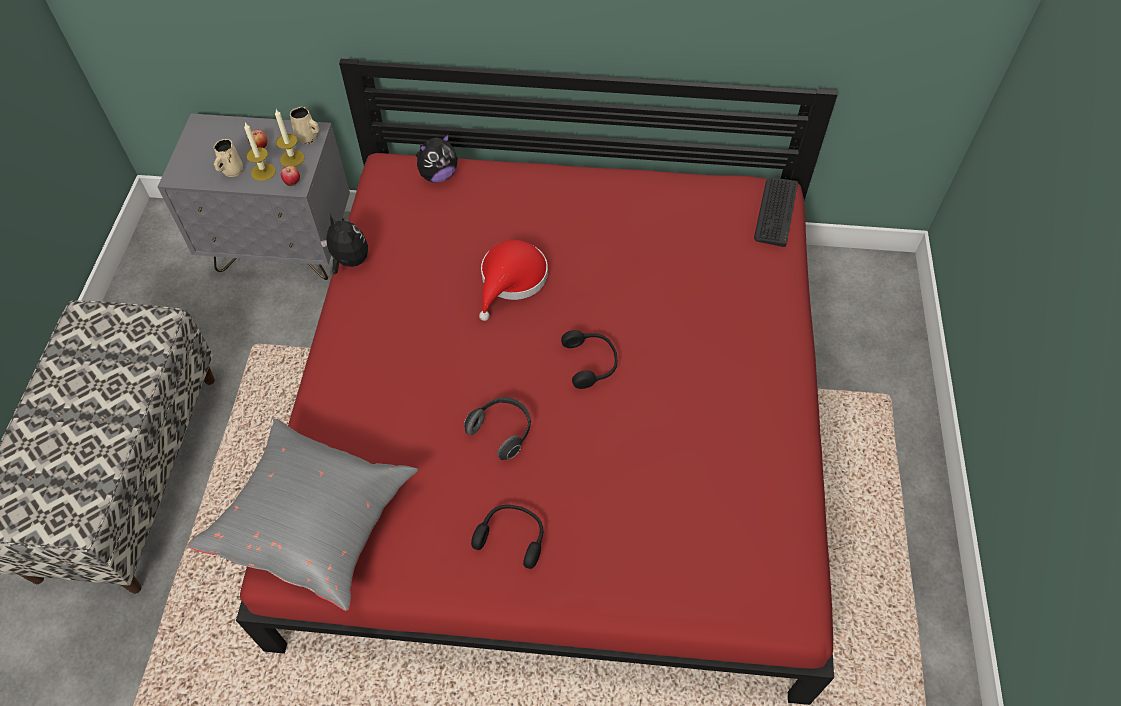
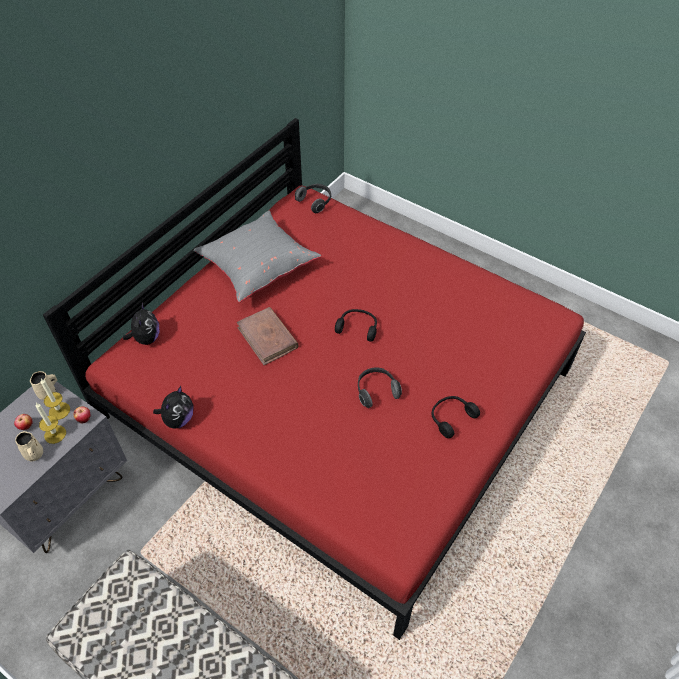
camera: 60 degrees left, 5 degrees down
(315, 522) = (379, 520): grey pillow -> grey pillow (257, 267)
(349, 261) = (178, 419): plush toy -> plush toy turned 135 degrees clockwise
(511, 280) = (267, 338): red hat -> brown book
(775, 212) = (315, 202): keyboard -> headphones

